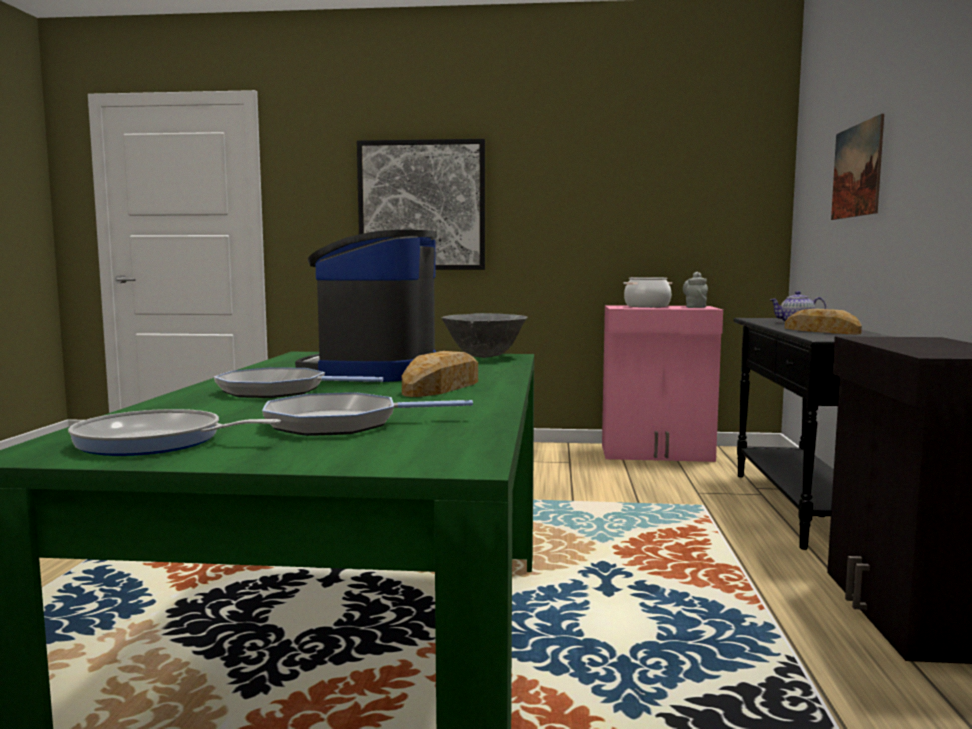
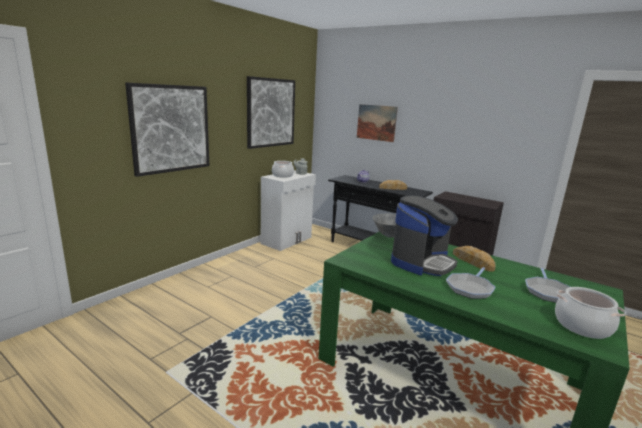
camera: 60 degrees left, 10 degrees up
(156, 442) = (582, 326): frying pan -> cooking pot
(371, 371) = (422, 262): coffee machine -> coffee machine turned 90 degrees counterclockwise
(644, 181) = (271, 112): none -> picture
(657, 453) = (287, 240): pink cabinet -> white cabinet

